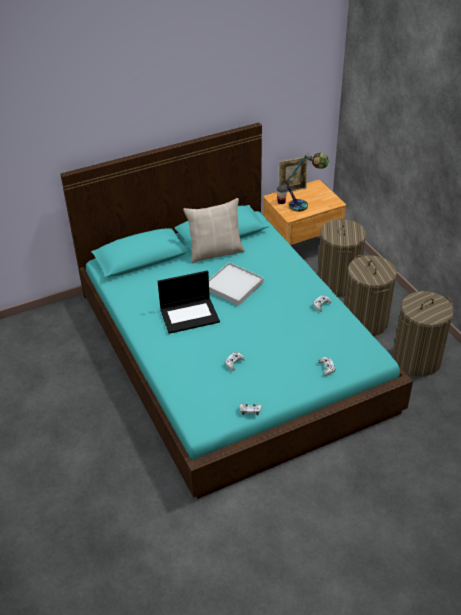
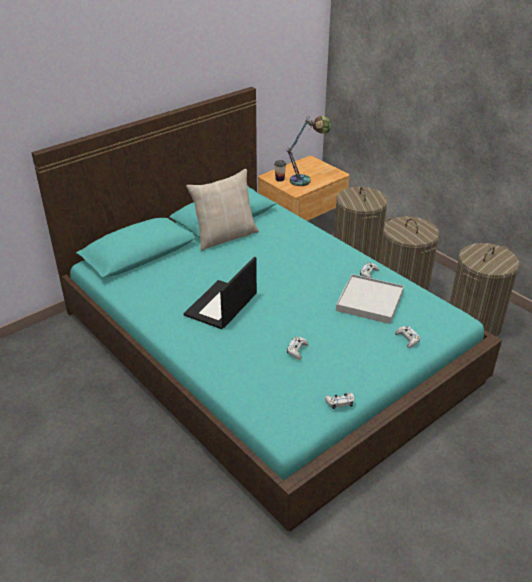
camera: 15 degrees left, 5 degrees down
(190, 315) = (221, 305): laptop -> laptop turned 150 degrees clockwise
(233, 286) = (261, 267): white tray -> white tray (370, 301)
(292, 190) = (286, 167): picture frame -> none

